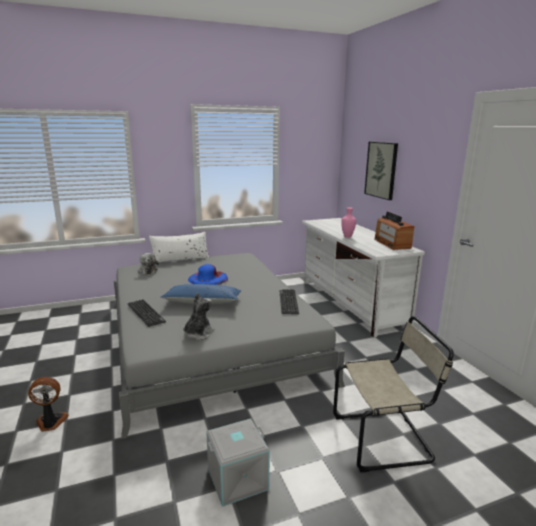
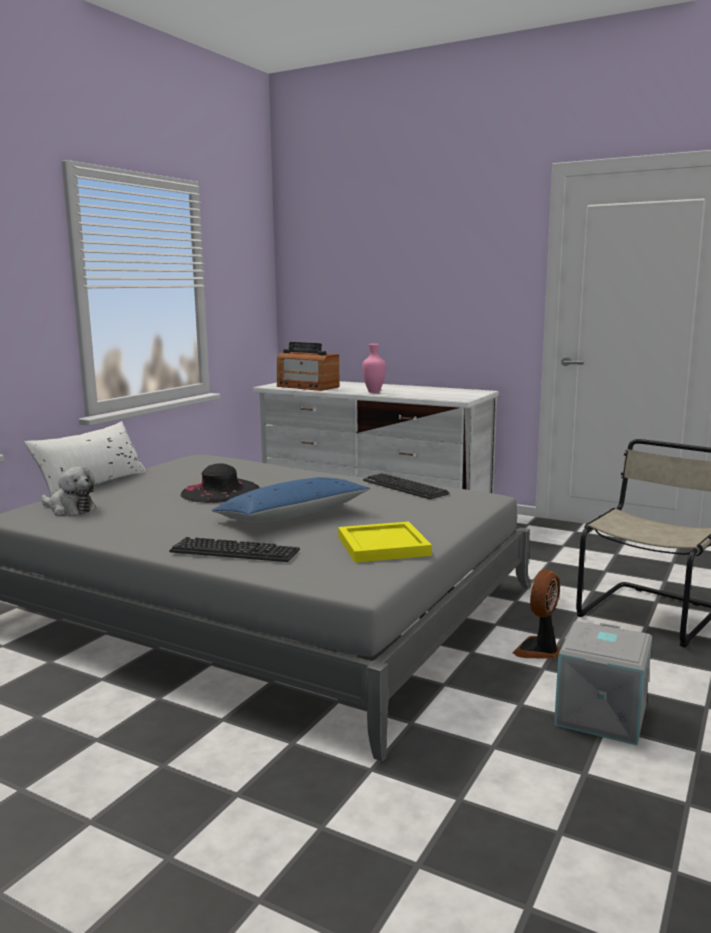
camera: 40 degrees left, 5 degrees down
(51, 423) = (216, 811): fan -> fan (539, 651)
(198, 334) = (382, 546): plush toy -> yellow tray
(208, 278) = (220, 492): blue hat -> black hat
(381, 170) = (384, 286): picture -> none
(392, 243) = (445, 390): radio -> radio (307, 387)

